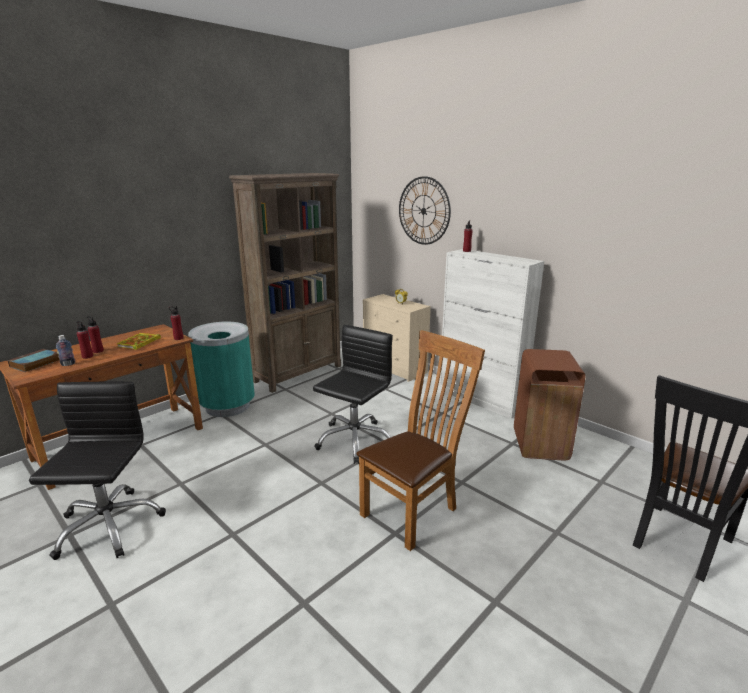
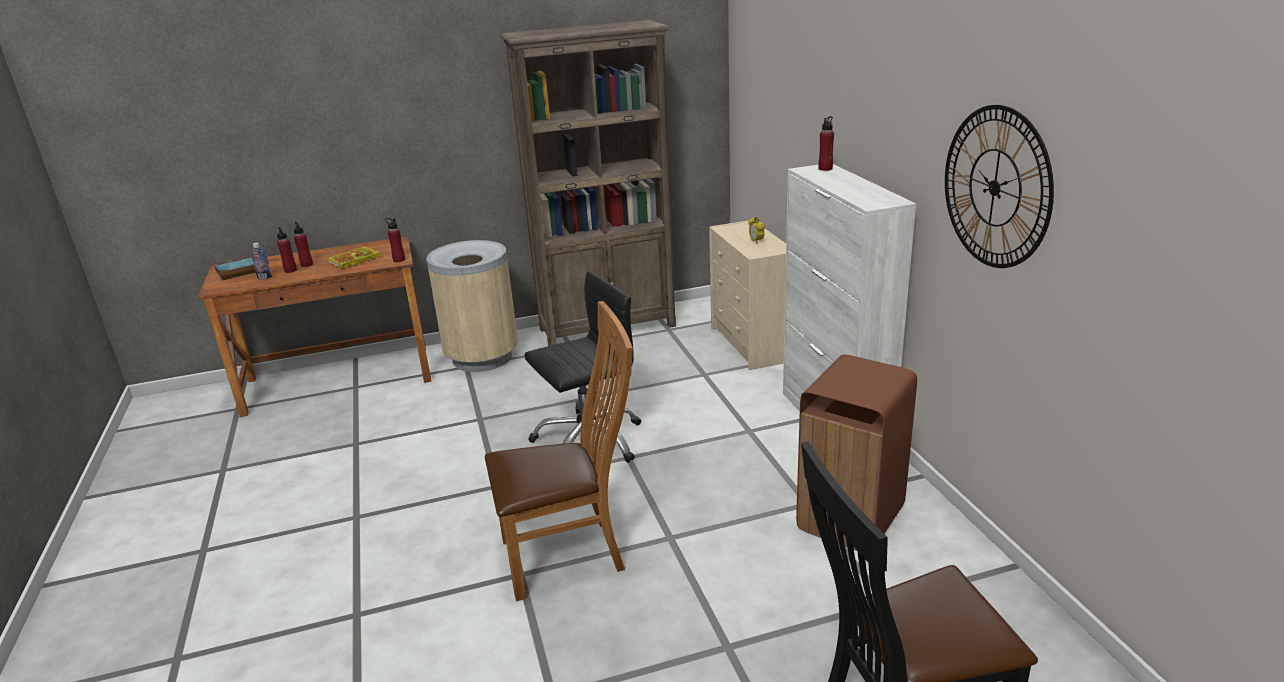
camera: 30 degrees right, 5 degrees up
(108, 525) = (259, 470): black office chair -> none
(228, 406) = (482, 357): turquoise trash can -> beige trash can
(423, 211) = (795, 89): wall clock -> wall clock (995, 187)

